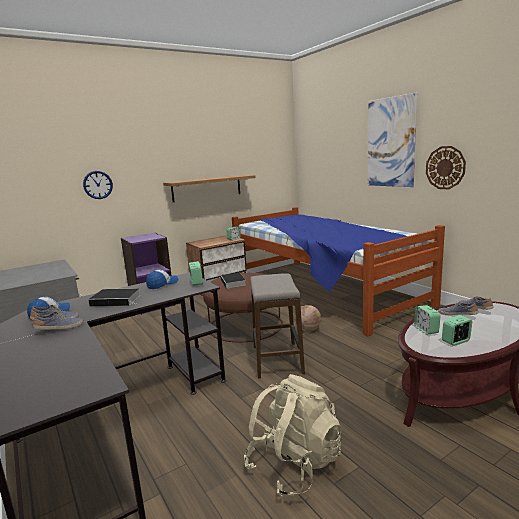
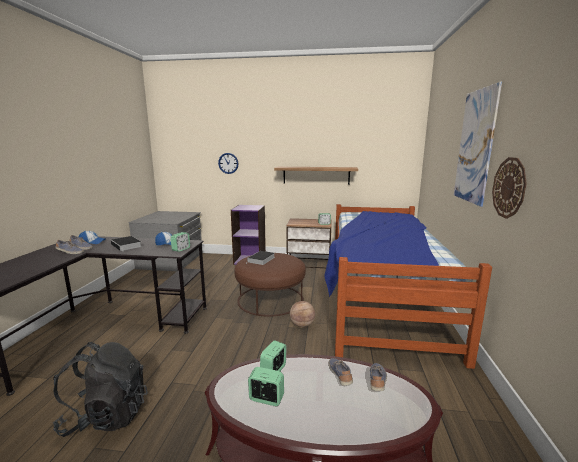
camera: 40 degrees right, 0 degrees up
(277, 360) = (238, 336): stool -> none
(294, 464) = (106, 415): beige backpack -> black backpack

